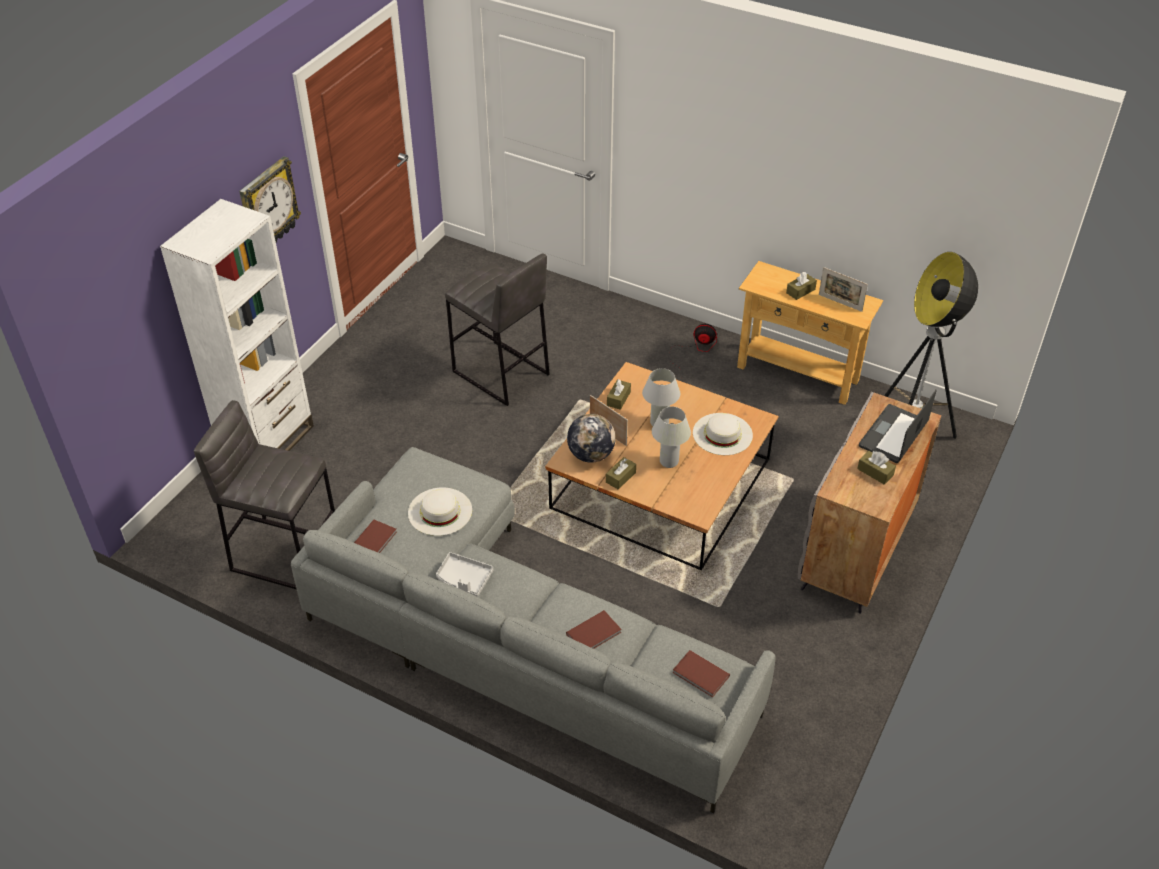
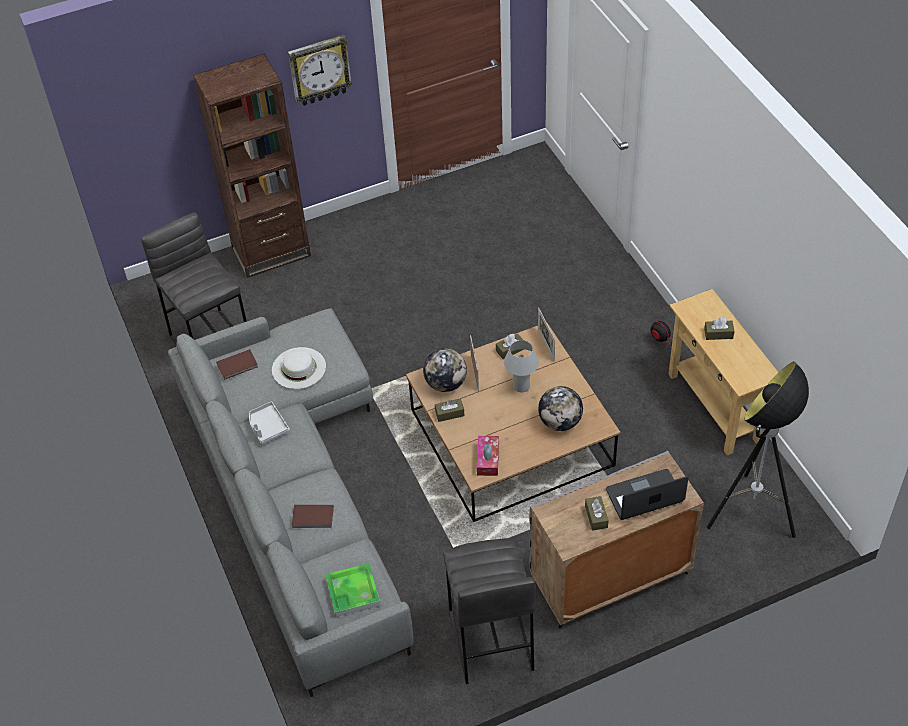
camera: 40 degrees right, 5 degrees up
(267, 441) = (271, 252): white bookcase -> brown bookcase
(500, 373) = (477, 282): grey stool -> grey stool (490, 640)
(669, 461) = (497, 421): white table lamp -> none
(694, 496) = (488, 459): none -> tissue box
(700, 676) = (353, 592): brown book -> tray
(722, 434) = (560, 422): white hat -> globe
(840, 303) = (741, 361): picture frame -> picture frame (546, 345)

